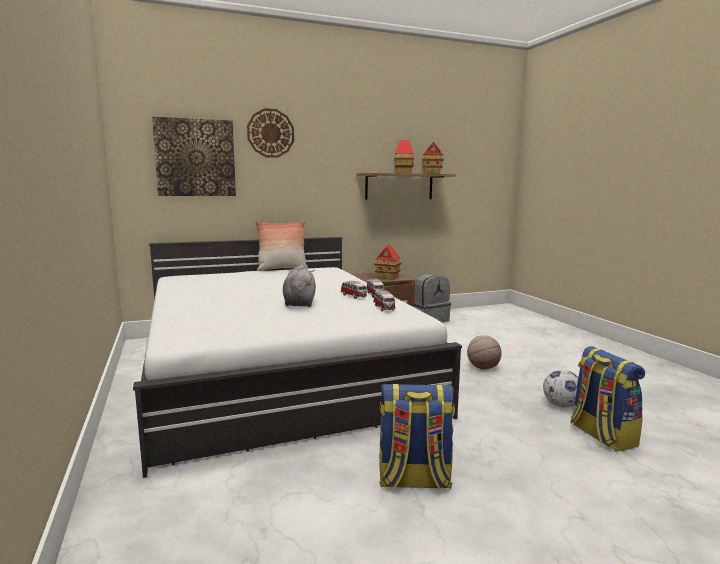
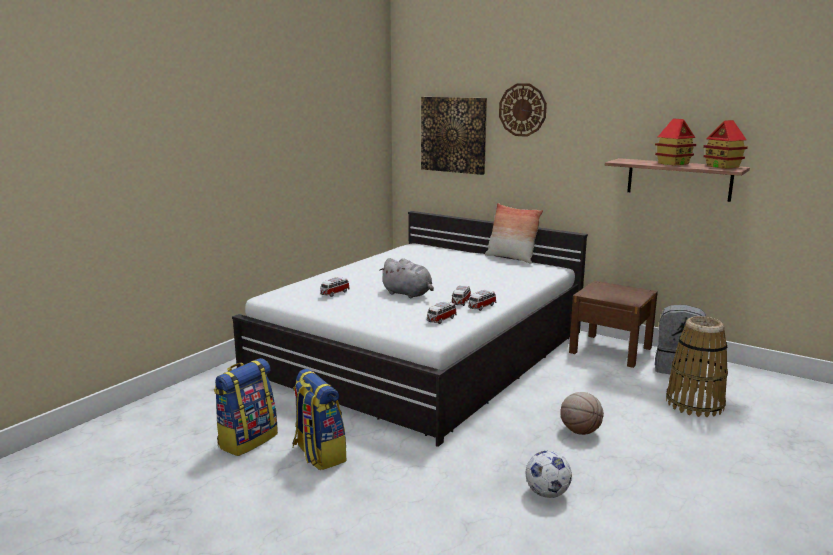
camera: 55 degrees right, 5 degrees up
(241, 318) = (334, 293): none -> toy car
(299, 303) = (408, 294): grey plush toy -> grey plush toy turned 75 degrees clockwise
(387, 277) = (617, 296): toy house -> none
(479, 332) = (695, 404): none -> basket
(601, 435) = (503, 527): backpack -> backpack (247, 440)

